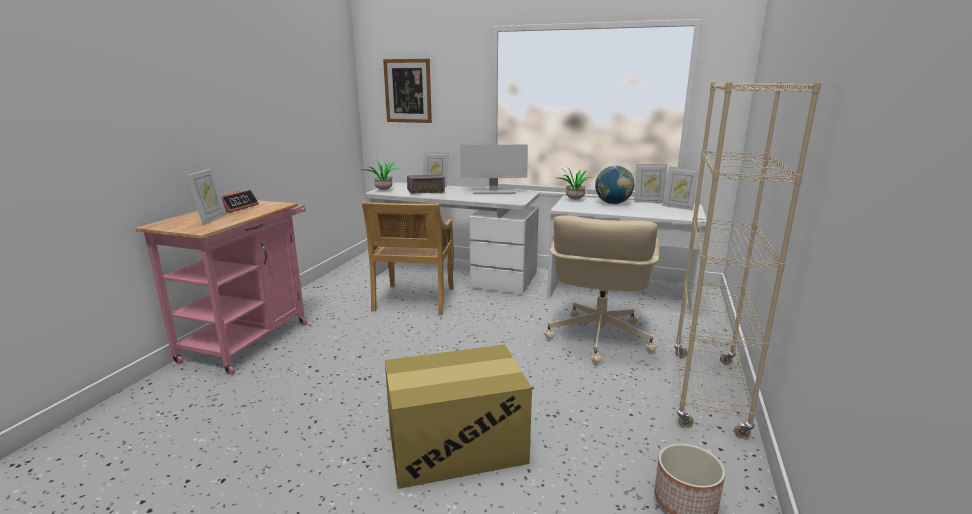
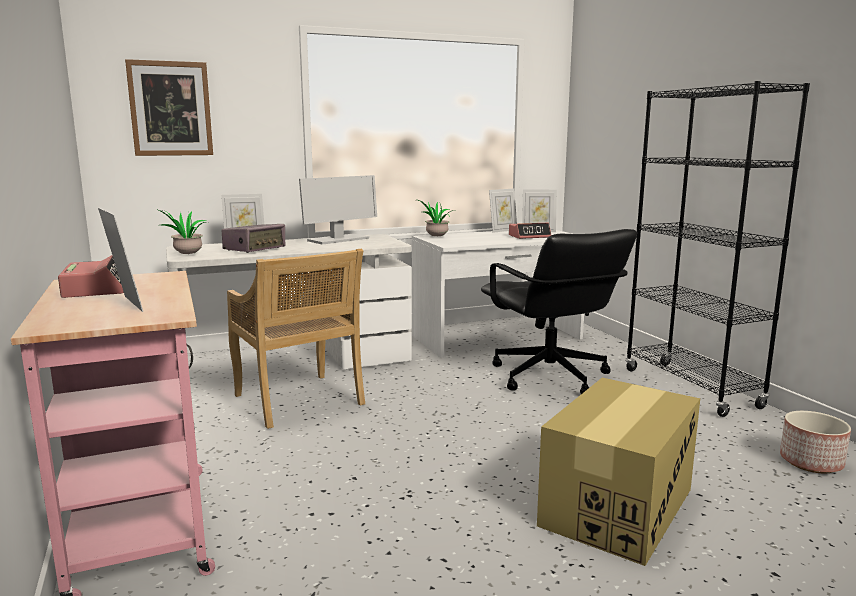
camera: 40 degrees left, 5 degrees down
(598, 338) = (549, 377): beige office chair -> black office chair
(613, 203) = (479, 235): globe -> none
(652, 211) = (529, 236): none -> alarm clock
(707, 392) = (691, 388): beige bookcase -> black bookcase

